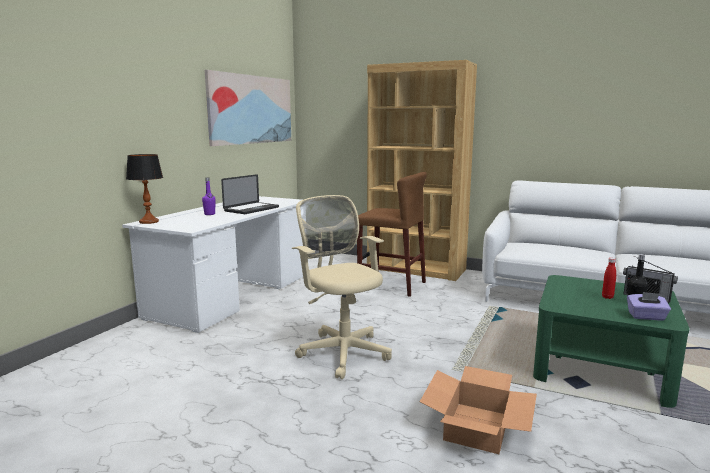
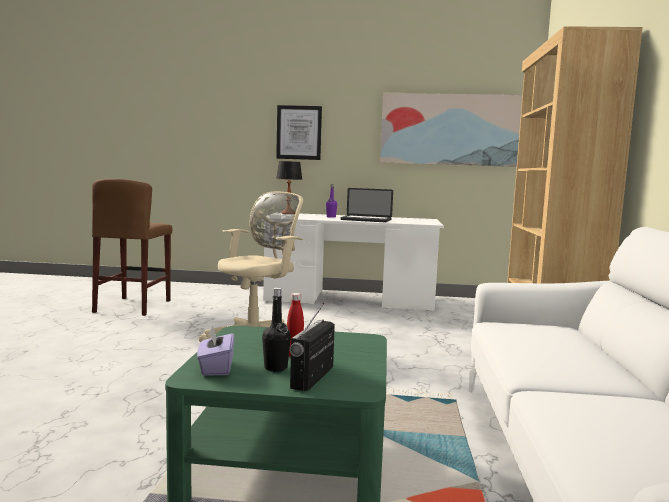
camera: 70 degrees right, 5 degrees down
(133, 115) = (299, 132): none -> picture
(391, 285) = (459, 343): brown stool -> brown stool (133, 306)
(477, 427) = (122, 391): cardboard box -> none

